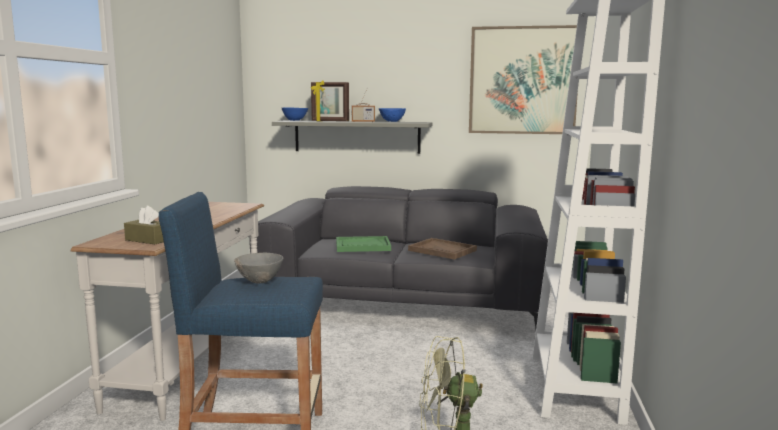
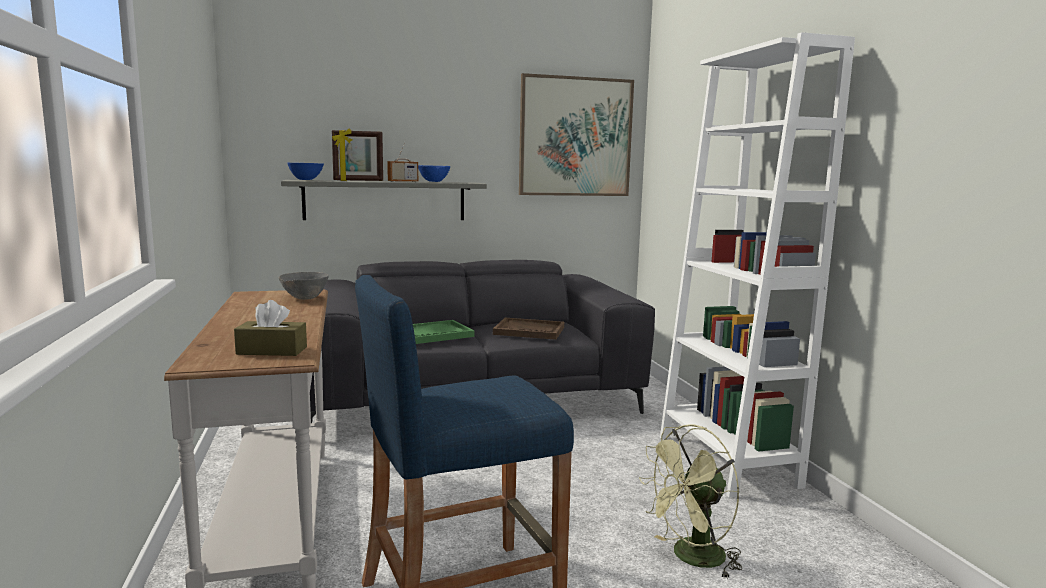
camera: 25 degrees left, 0 degrees up
(259, 281) = (467, 390): grey bowl -> grey bowl (304, 298)

